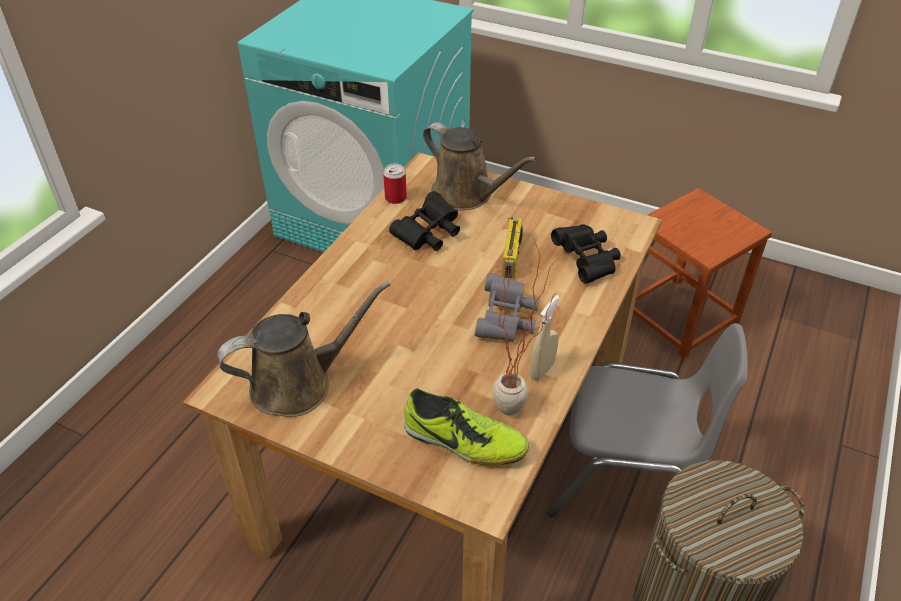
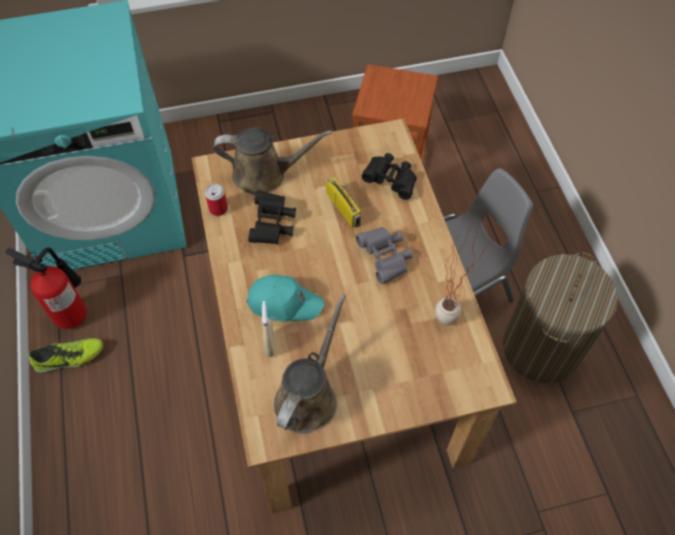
camera: 40 degrees left, 15 degrees up
(265, 273) = (72, 311): none -> fire extinguisher
(367, 297) = (284, 302): none -> turquoise cap
(464, 442) = (442, 359): shoe -> shoe (70, 358)
(542, 370) = (438, 279): beige spray bottle -> beige spray bottle (270, 345)

